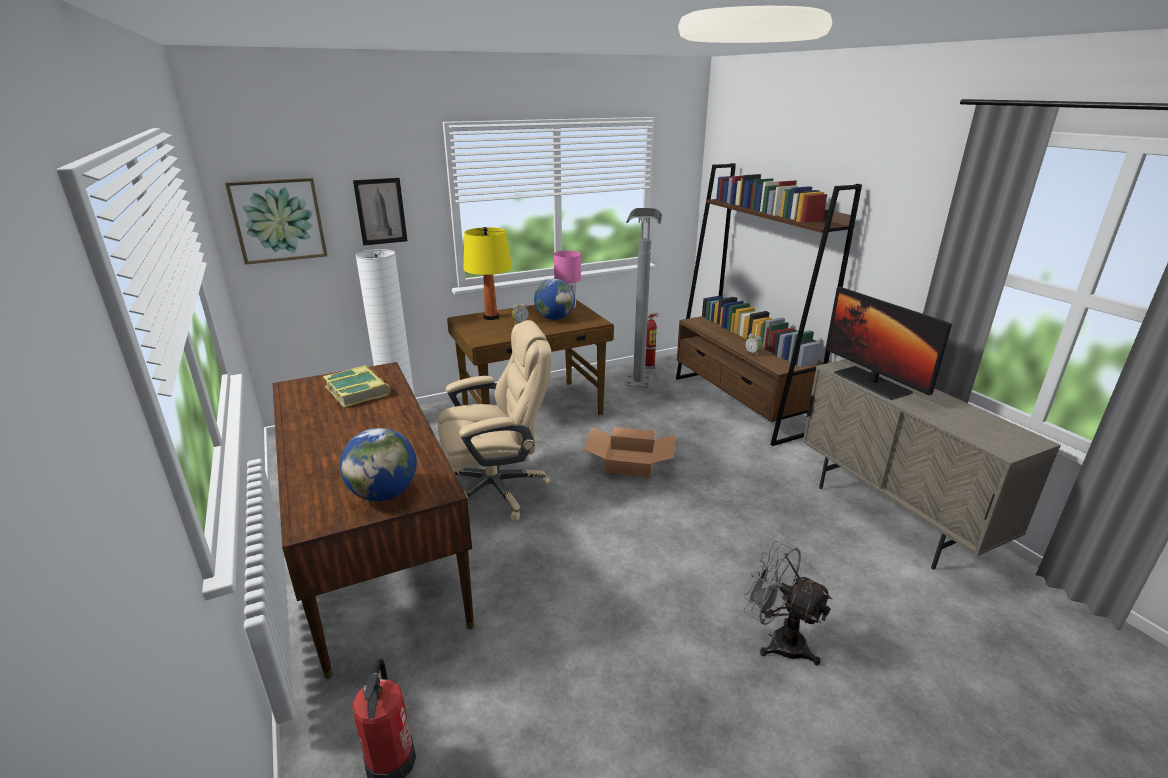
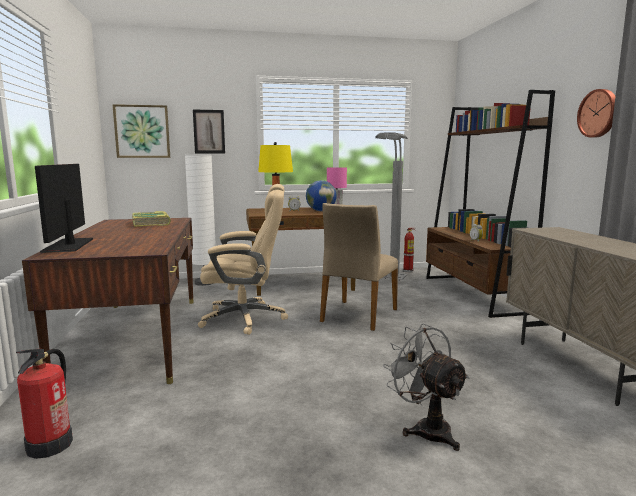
camera: 15 degrees right, 15 degrees down
(384, 494) = (114, 250): globe -> none
(628, 463) = (358, 315): cardboard box -> beige chair
(871, 382) = (557, 235): monitor -> monitor (68, 245)
(916, 230) = (599, 113): none -> wall clock

